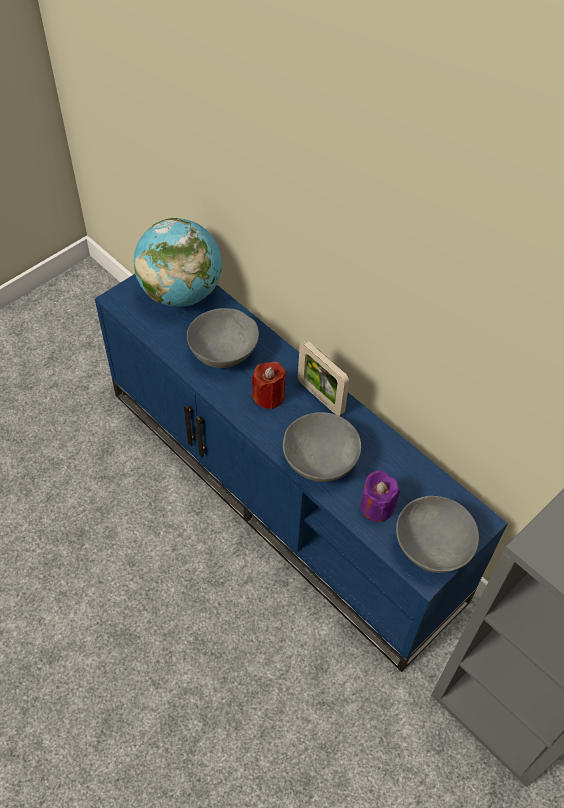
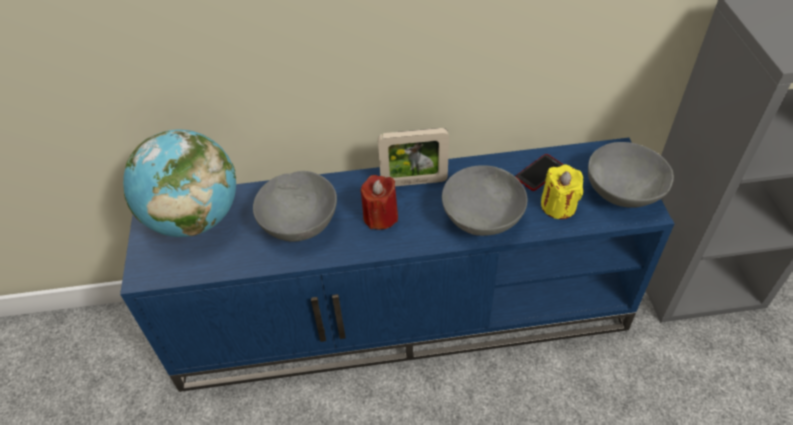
camera: 50 degrees left, 5 degrees down
(376, 507) = (558, 206): purple candle -> yellow candle
(403, 476) = (539, 173): none -> phone

